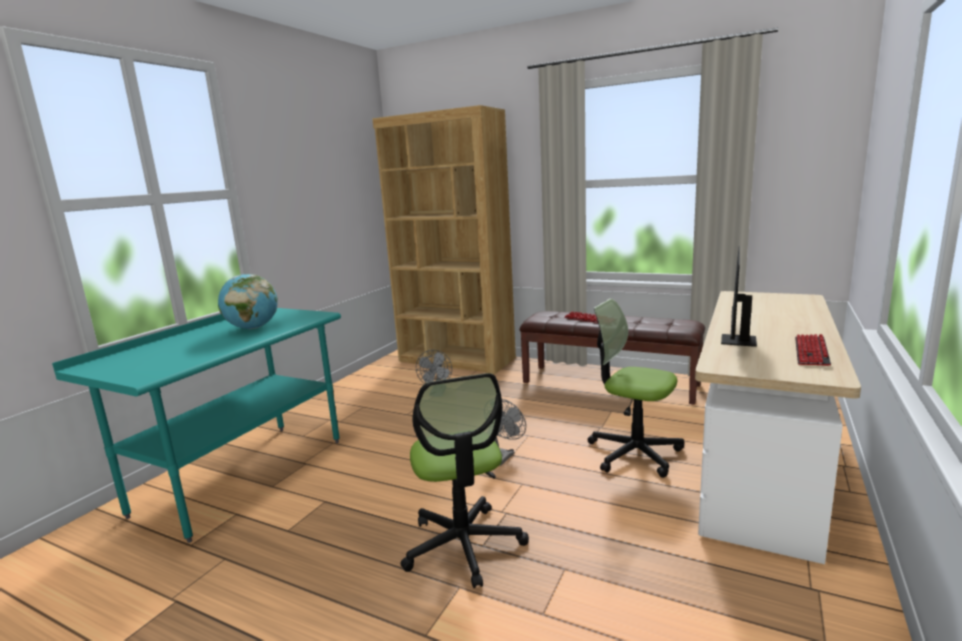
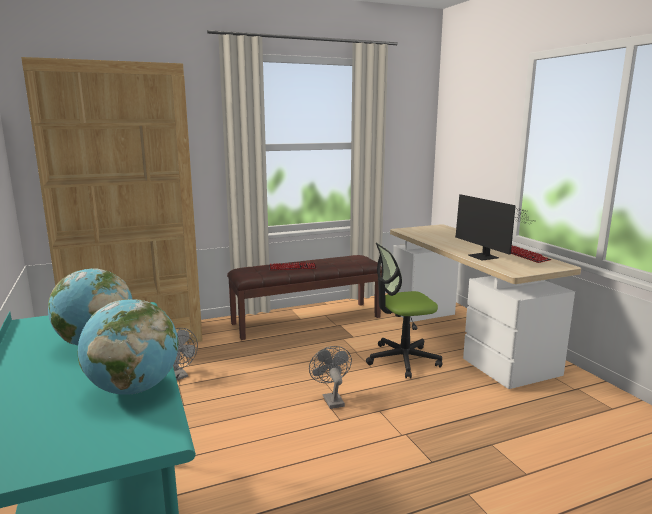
camera: 50 degrees left, 0 degrees up
(199, 354) = (134, 389): none -> globe
(463, 545) = (422, 469): office chair -> none

